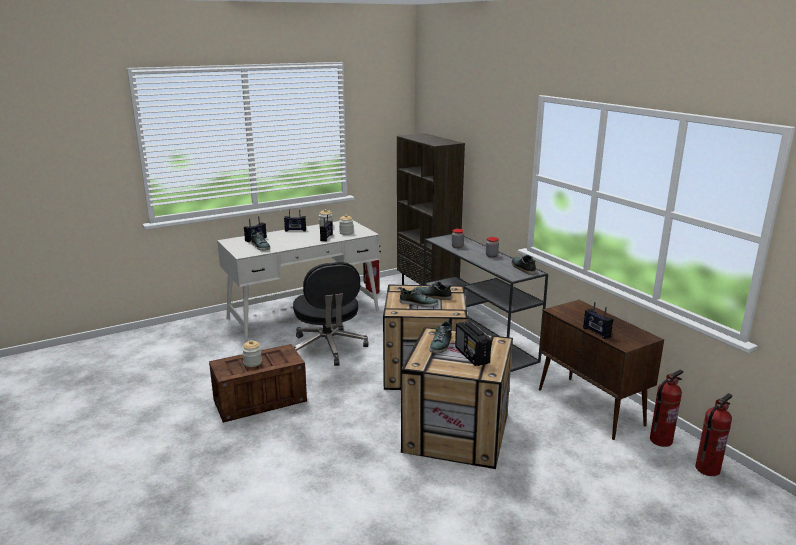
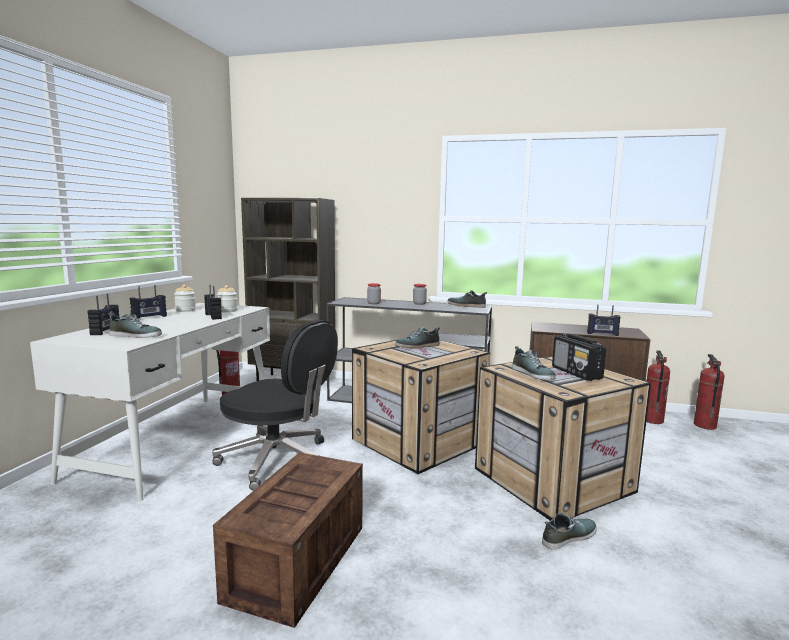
camera: 45 degrees left, 10 degrees down
(252, 362) = (292, 494): jar -> none
(418, 303) = (423, 353): shoe -> shoe (568, 536)
(472, 356) = (576, 373): radio -> radio turned 45 degrees clockwise

